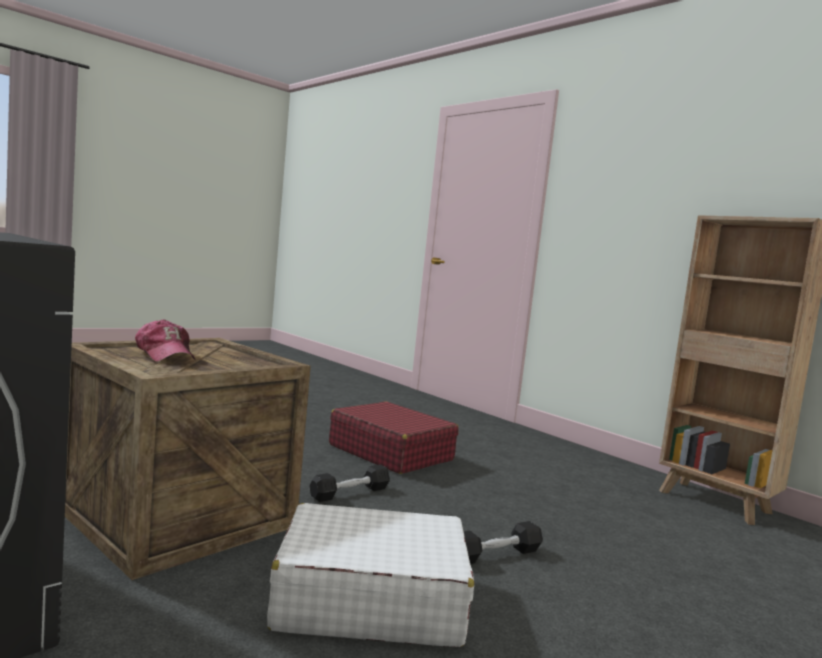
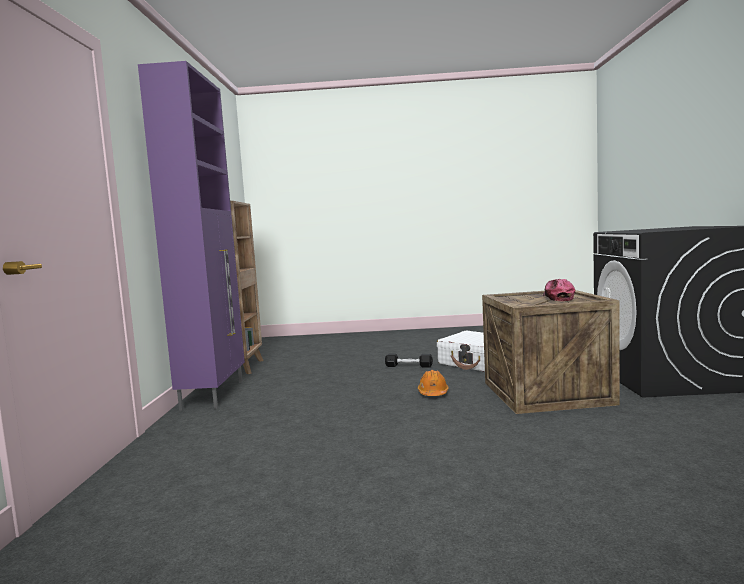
camera: 135 degrees left, 0 degrees up
(350, 493) = (433, 393): black dumbbell -> orange hard hat
(390, 452) = (351, 415): red suitcase -> none
(584, 457) = (214, 394): none -> purple cabinet

